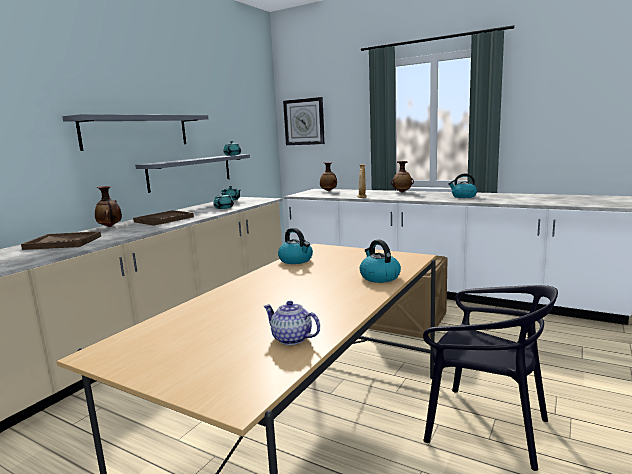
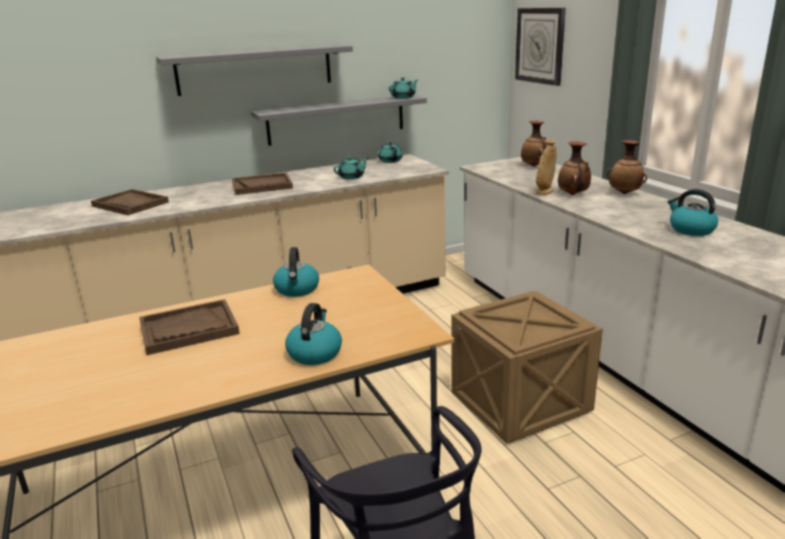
camera: 35 degrees right, 10 degrees up
(110, 227) = (203, 186): vase -> vase (573, 194)
(266, 291) = (188, 329): none -> brown tray
(291, 339) = (86, 407): teapot -> none

